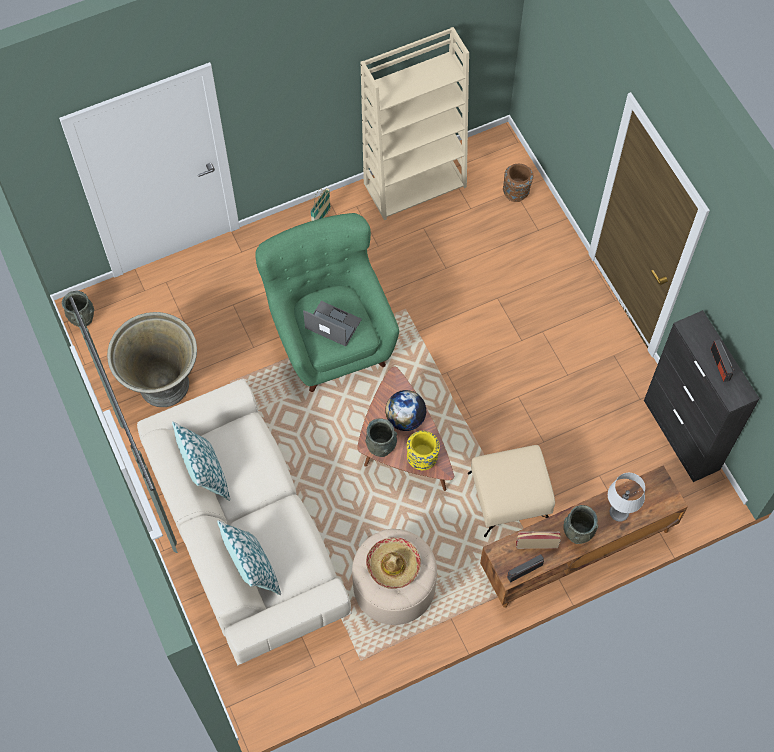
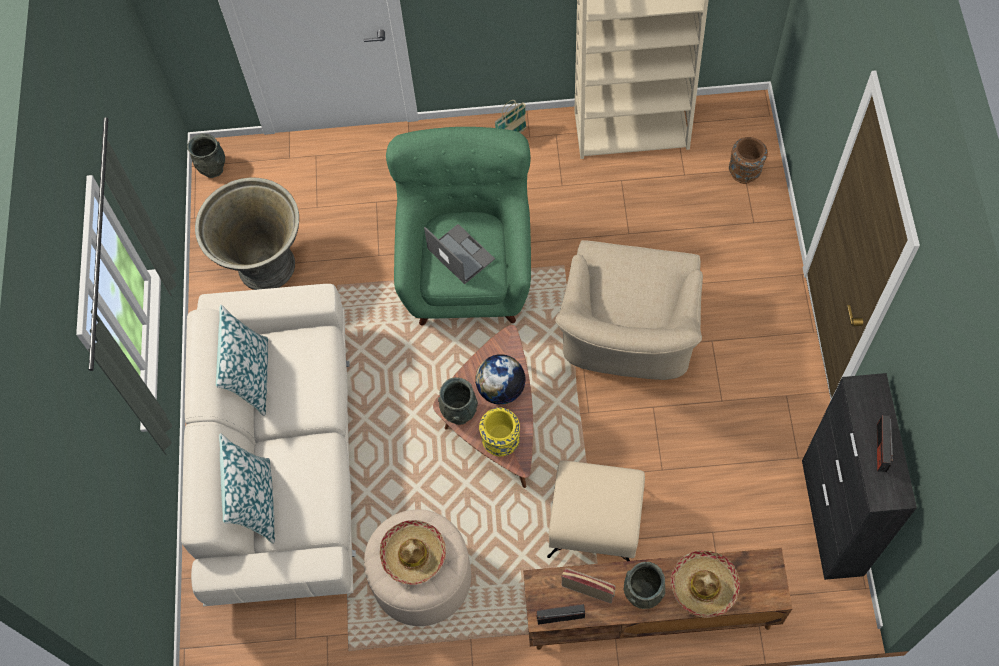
camera: 25 degrees right, 0 degrees up
(478, 351) = (627, 339): none -> beige armchair
(619, 512) = (704, 586): grey table lamp -> hat

